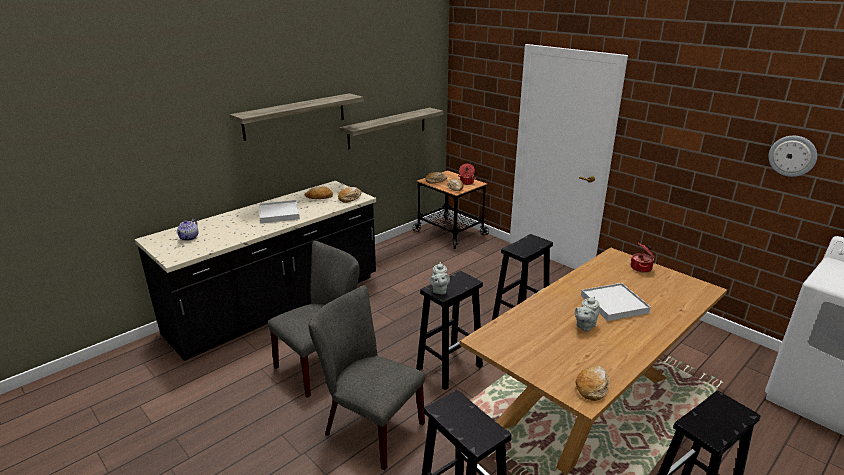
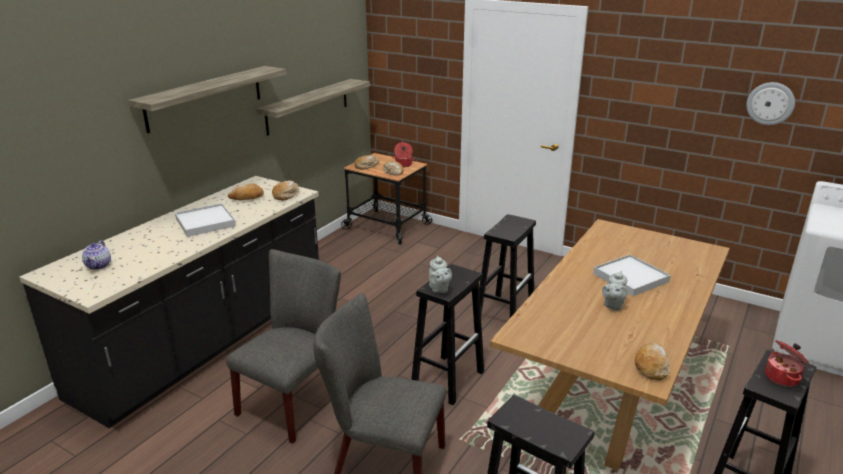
camera: 15 degrees left, 0 degrees up
(641, 268) = (639, 237): cooking pot -> cooking pot (783, 377)

